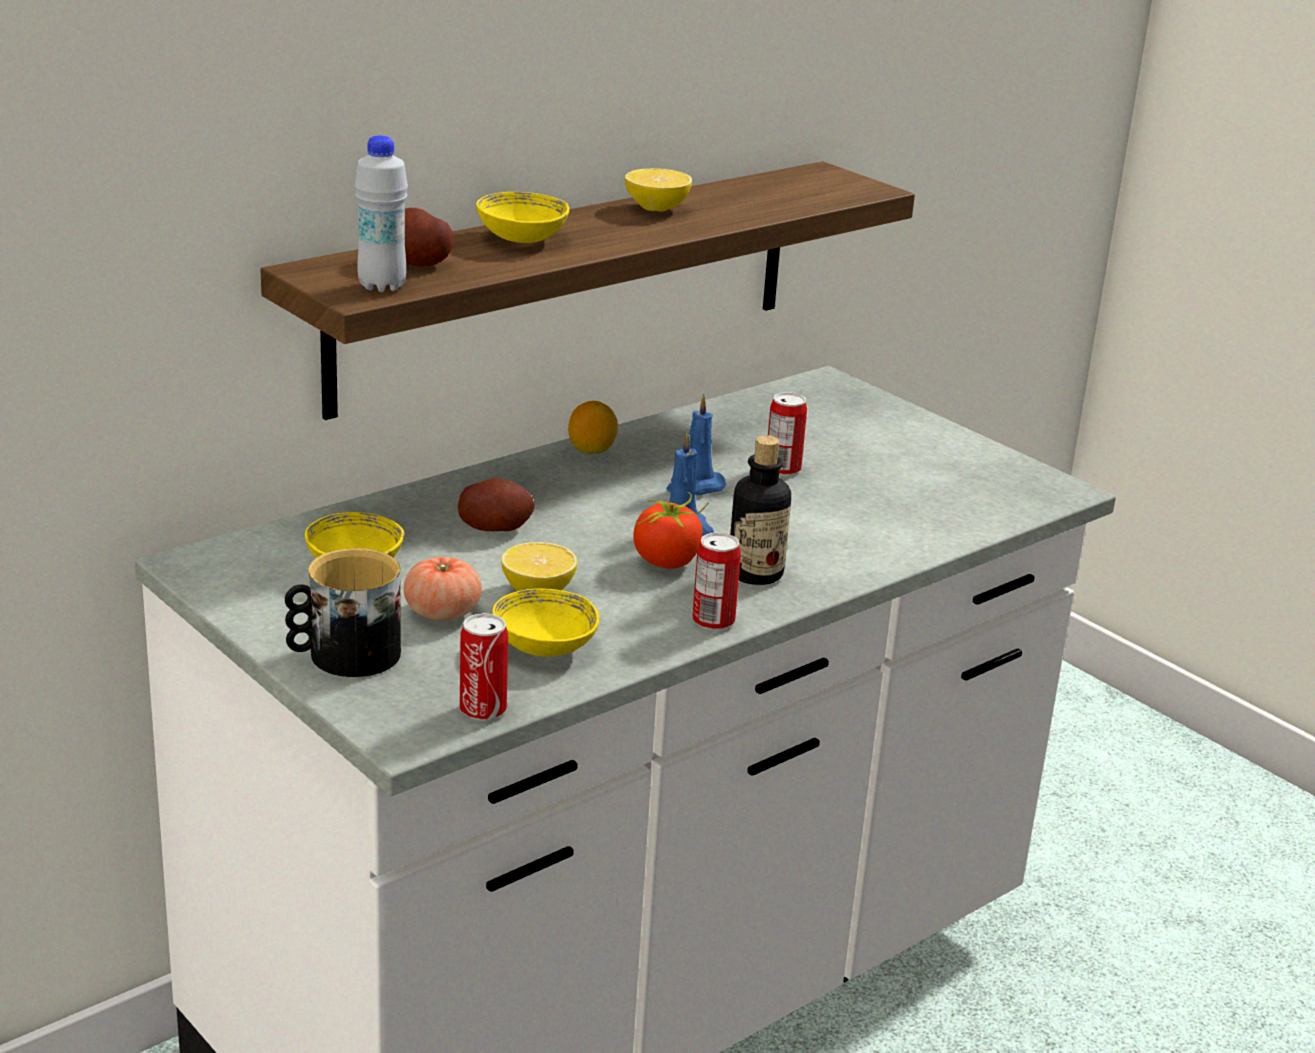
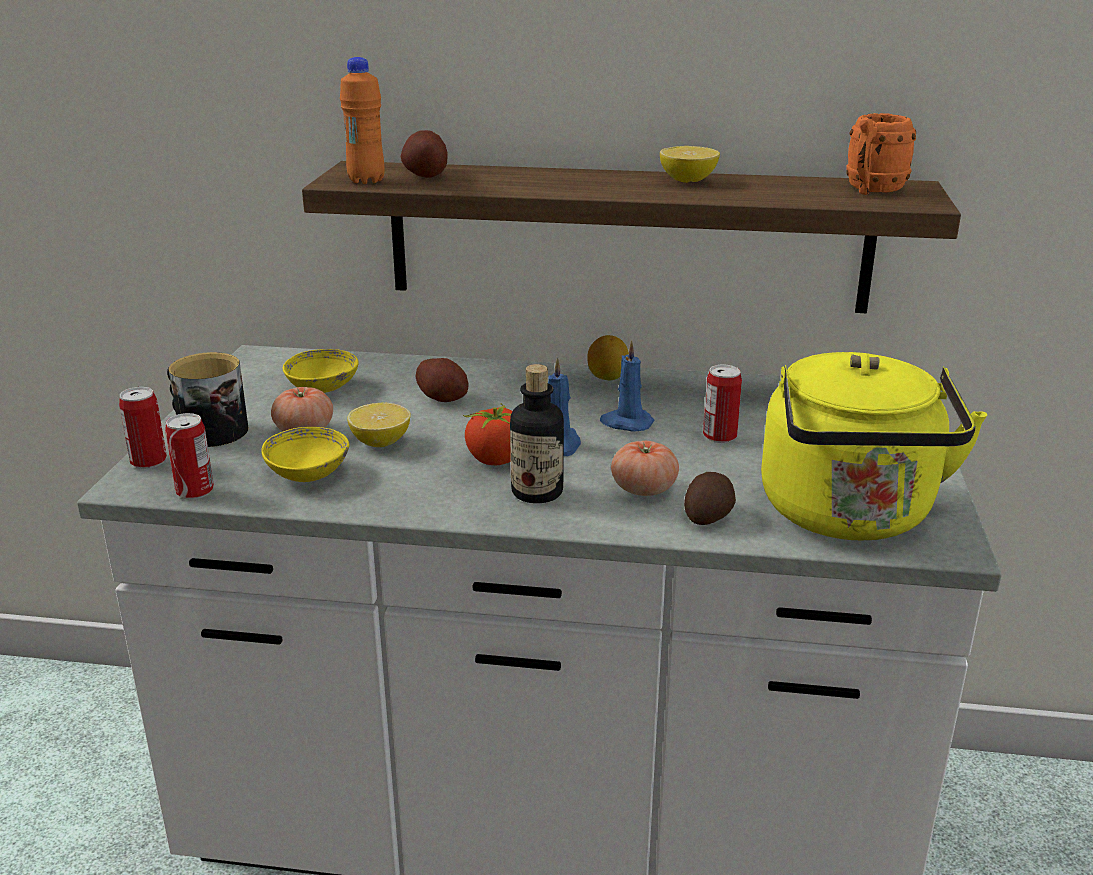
camera: 50 degrees right, 0 degrees up
(382, 286) = (366, 181): white bottle -> orange bottle
(522, 239) = (534, 177): yellow bowl -> none
(713, 621) = (437, 508): can -> can (148, 461)
(809, 184) = (871, 190): none -> orange mug
(819, 535) = (644, 489): none -> tomato
(900, 535) = (710, 516): none -> potato
(978, 495) = (850, 516): none -> yellow kettle

